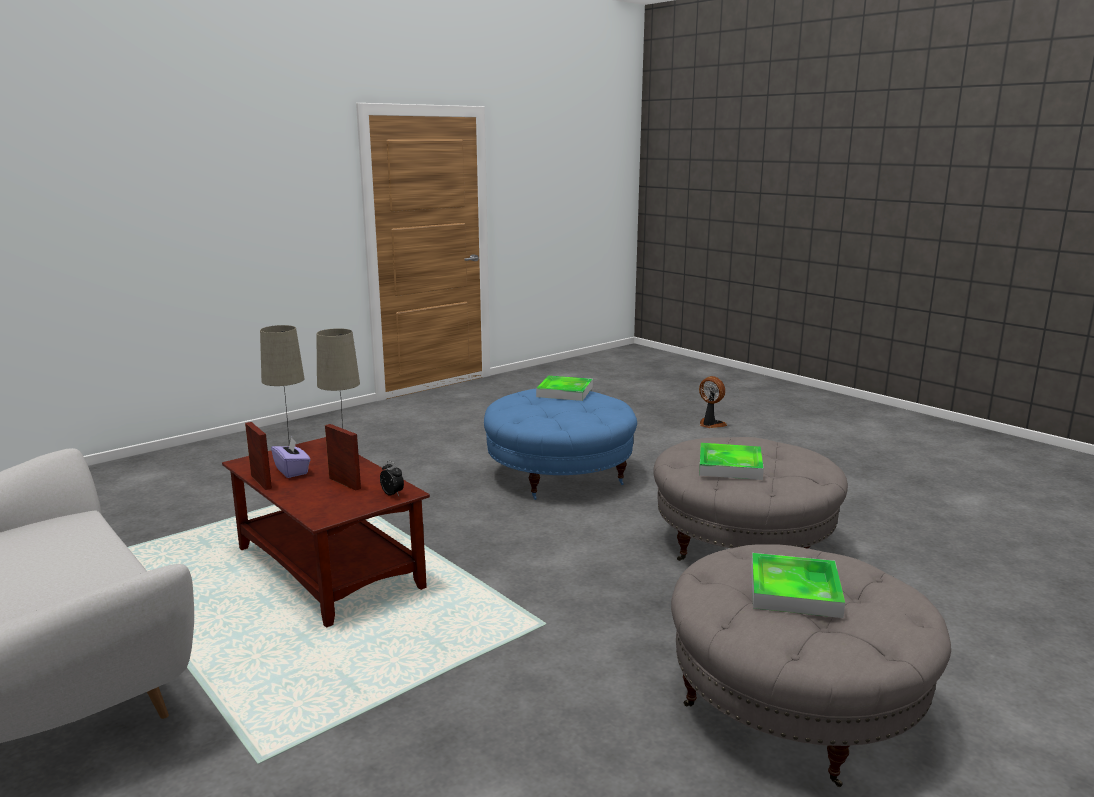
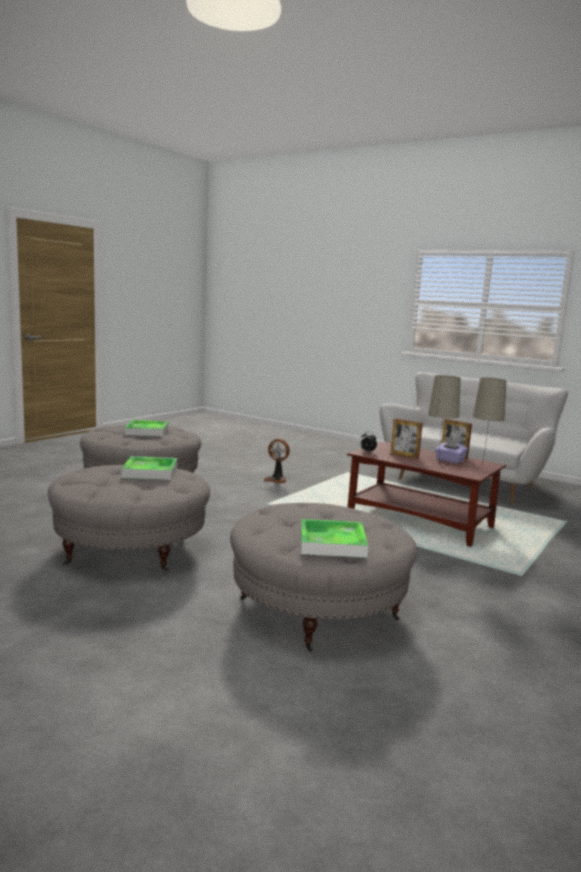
camera: 165 degrees right, 5 degrees down
(560, 474) = (318, 608): blue ottoman -> grey ottoman
(710, 424) = (81, 767): fan -> fan (276, 479)

